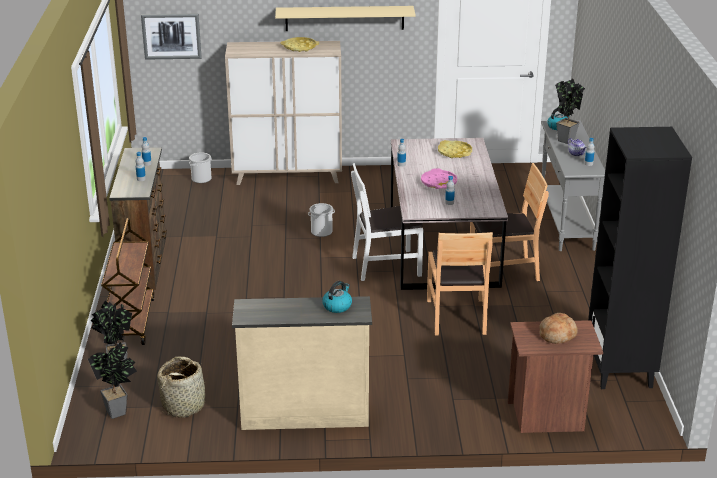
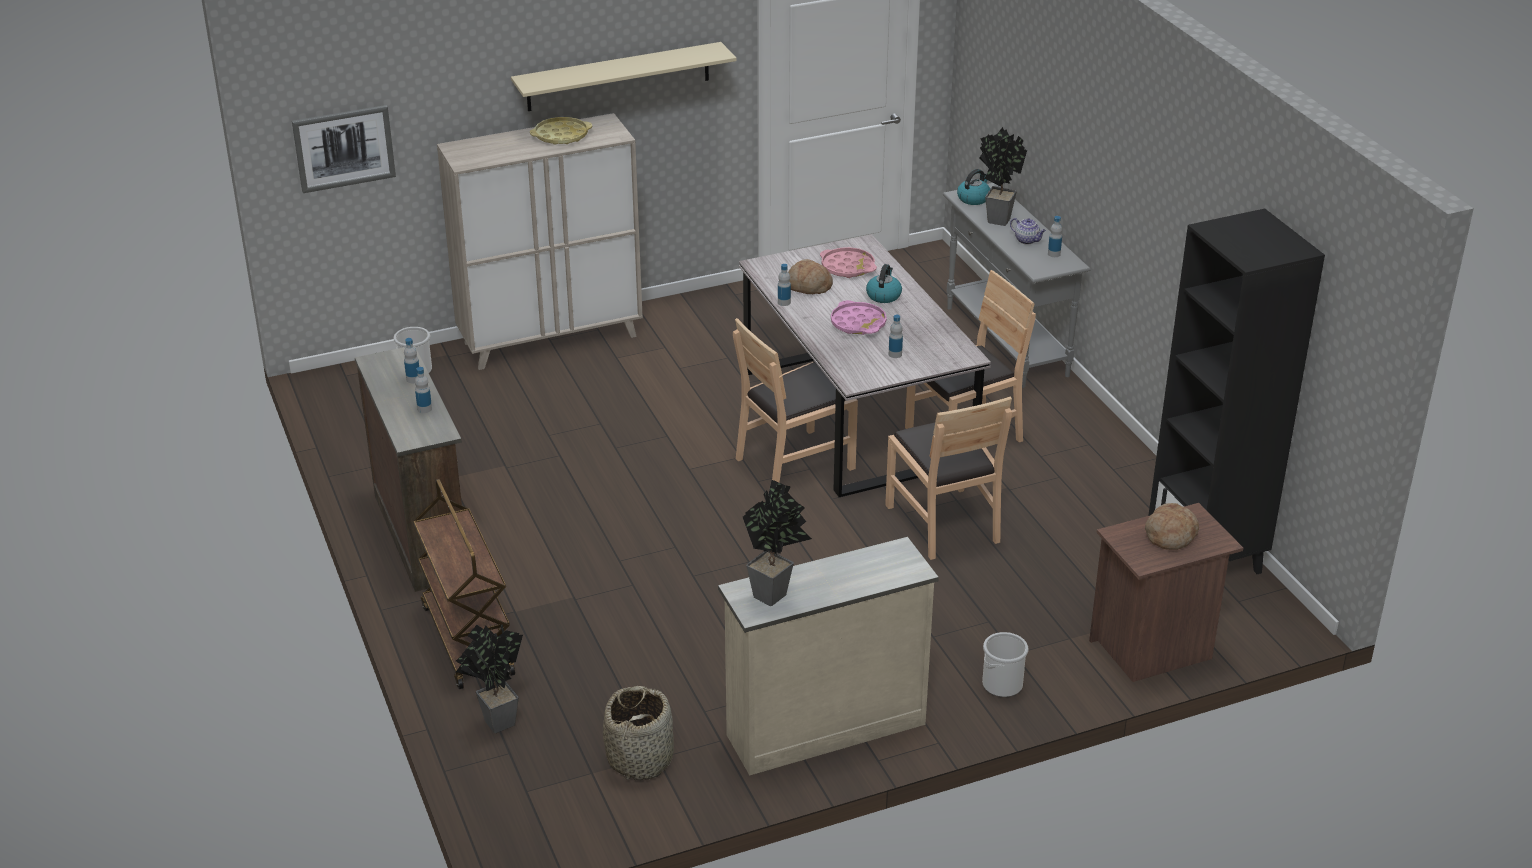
camera: 20 degrees left, 5 degrees up
(120, 412) = (550, 794): potted plant -> potted plant (775, 594)
(321, 232) = (663, 425): bucket -> bucket (1002, 684)
(337, 306) = (874, 563): kettle -> kettle (883, 295)
(386, 265) = (794, 462): white chair -> brown chair
(422, 158) = (808, 286): none -> bread
(454, 152) = (848, 267): yellow tray -> pink tray

